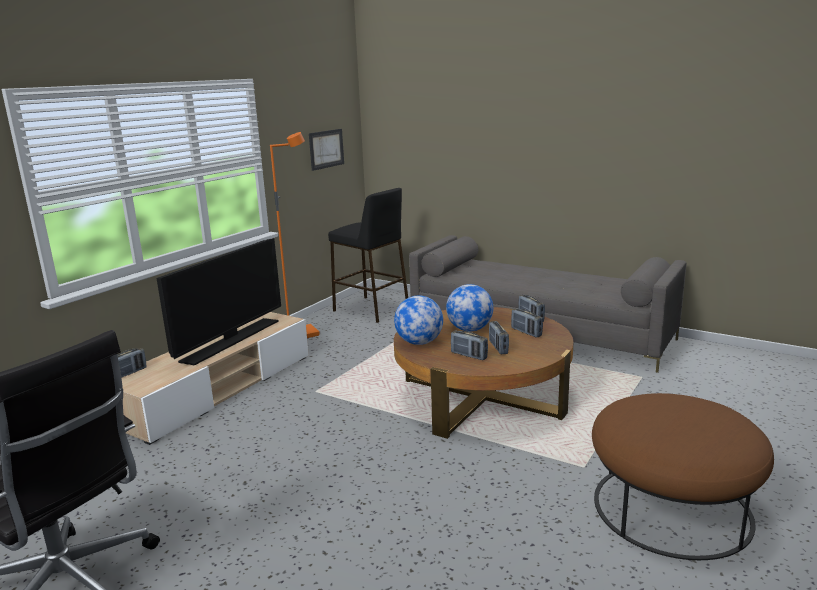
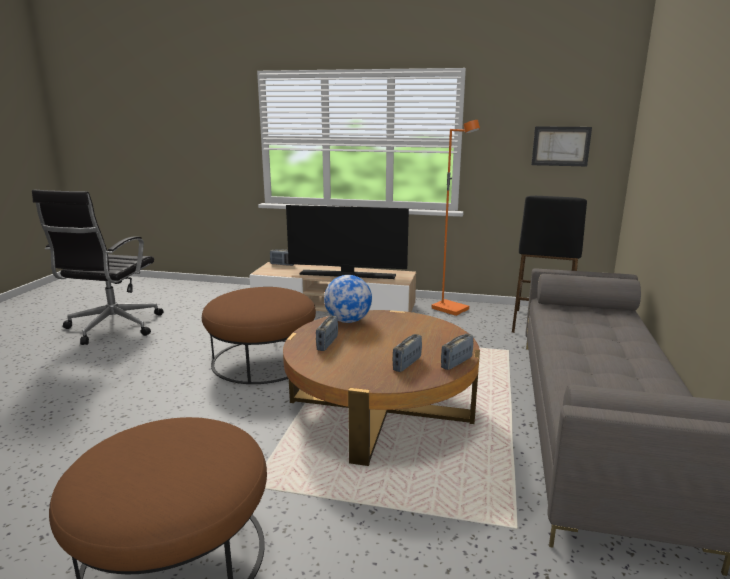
camera: 70 degrees right, 0 degrees up
(334, 447) = (263, 360): none -> brown ottoman
(469, 329) = (395, 336): globe -> none
(498, 347) = (354, 354): radio -> none

